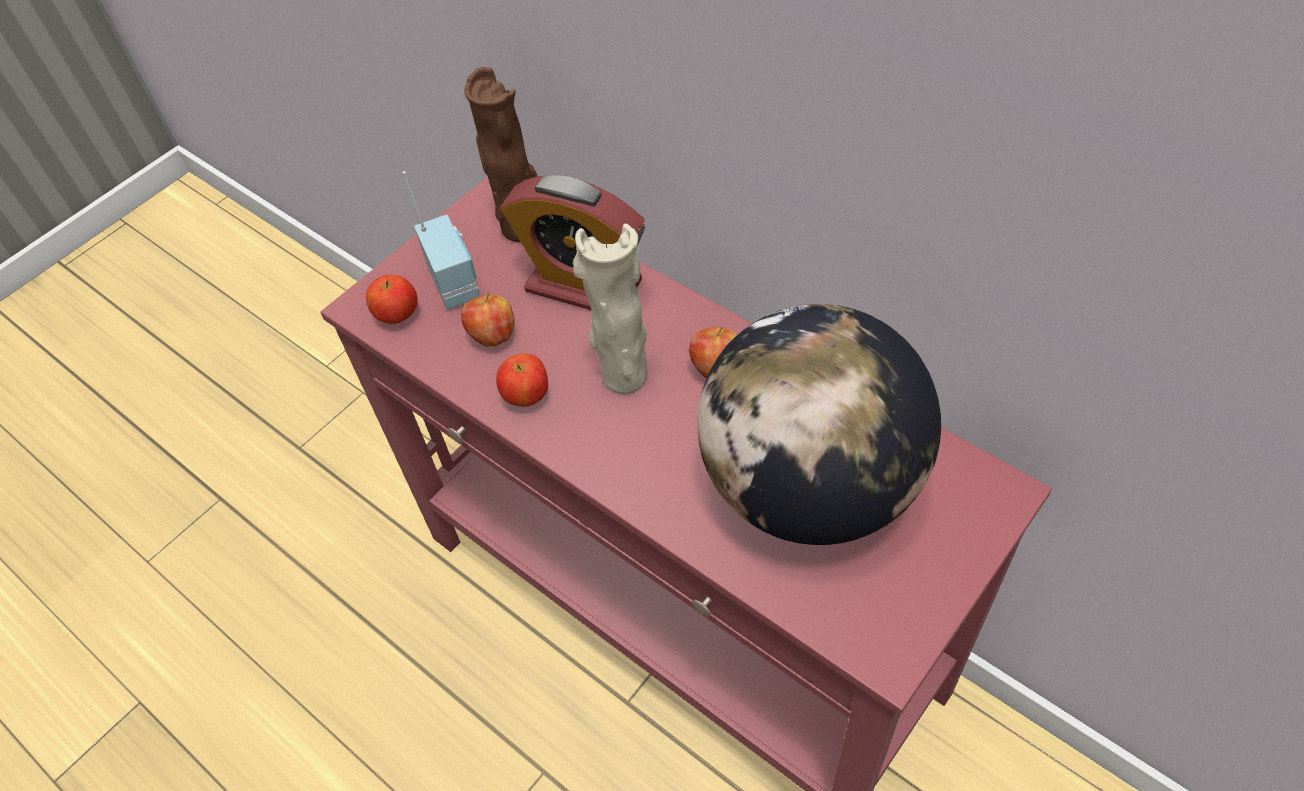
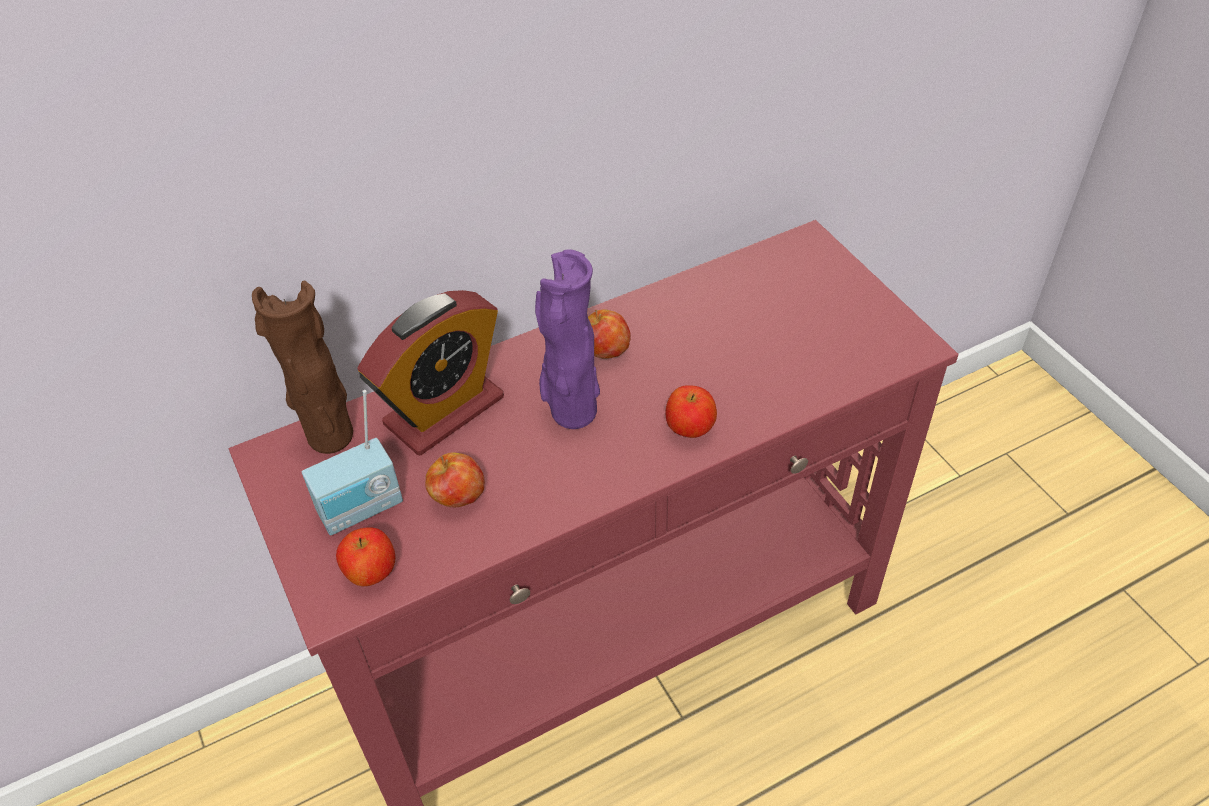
camera: 70 degrees left, 5 degrees down
(456, 282) = (362, 510): radio -> radio turned 150 degrees clockwise
(527, 396) = (551, 490): apple -> apple (690, 428)
(624, 375) = (571, 413): beige vase -> purple vase
(809, 486) = (752, 336): globe -> none

